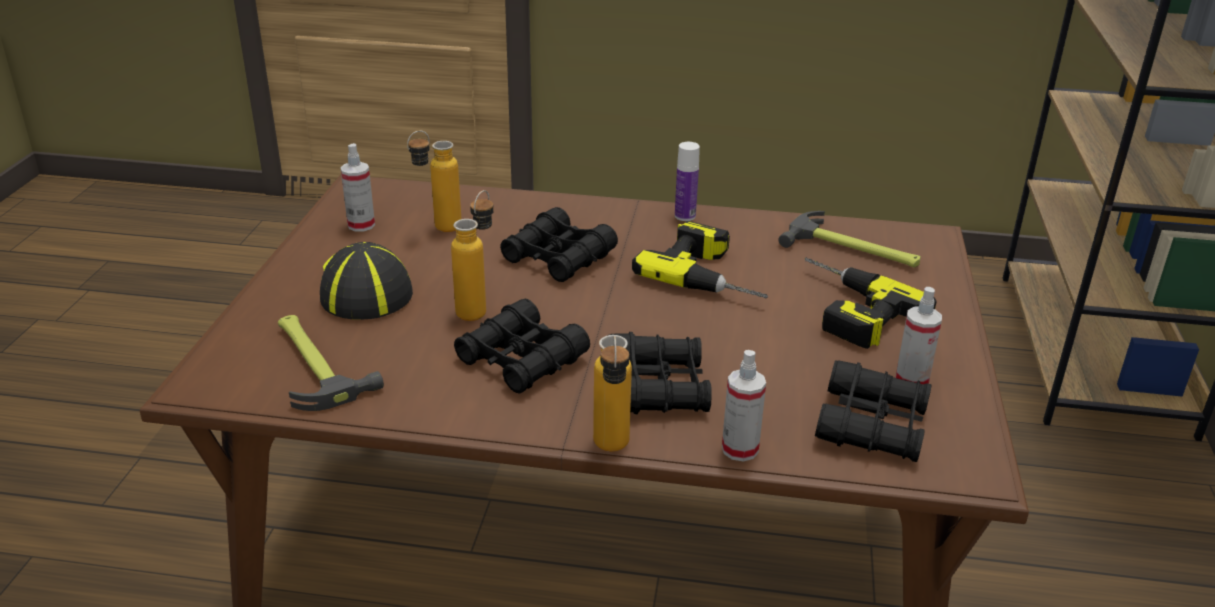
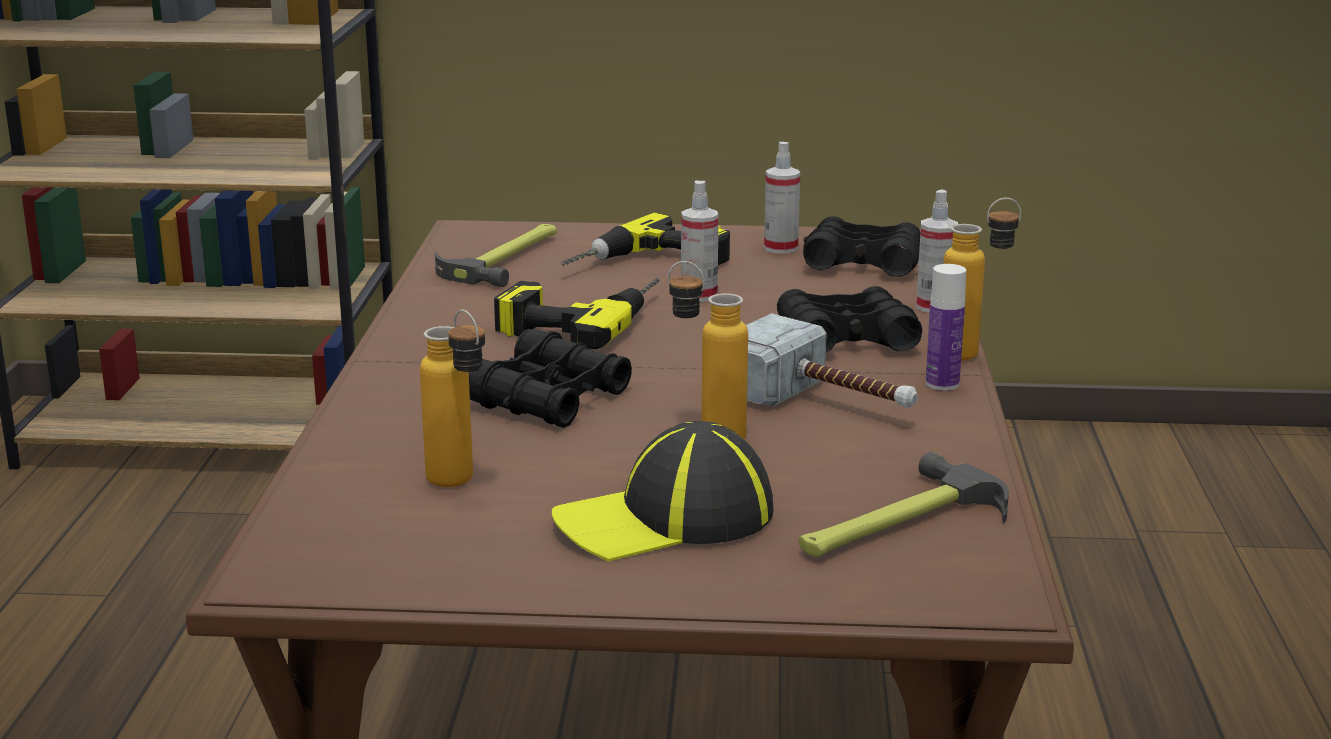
camera: 95 degrees left, 10 degrees down
(361, 225) = (444, 550): spray bottle -> spray bottle (699, 295)
(521, 359) = (823, 403): black binoculars -> hammer
(685, 216) = (413, 333): bottle -> bottle (942, 384)

